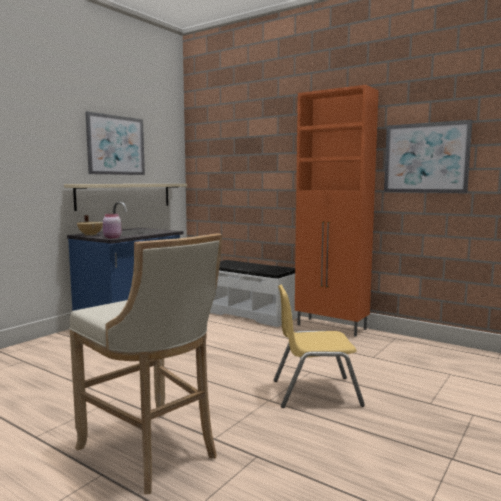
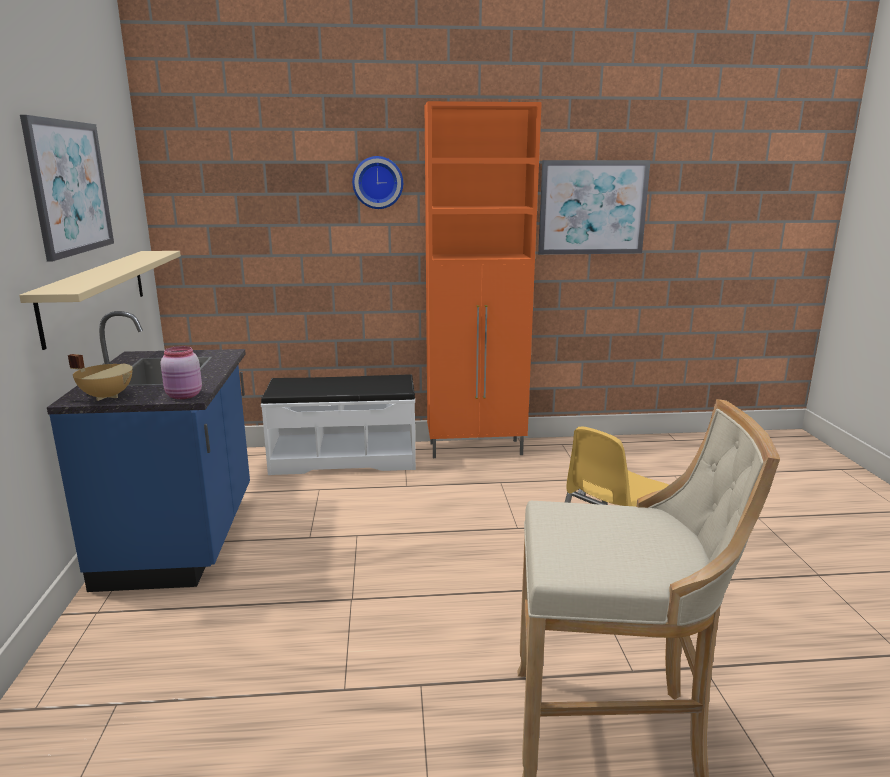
camera: 40 degrees left, 10 degrees up
(287, 146) = (377, 182): none -> wall clock

